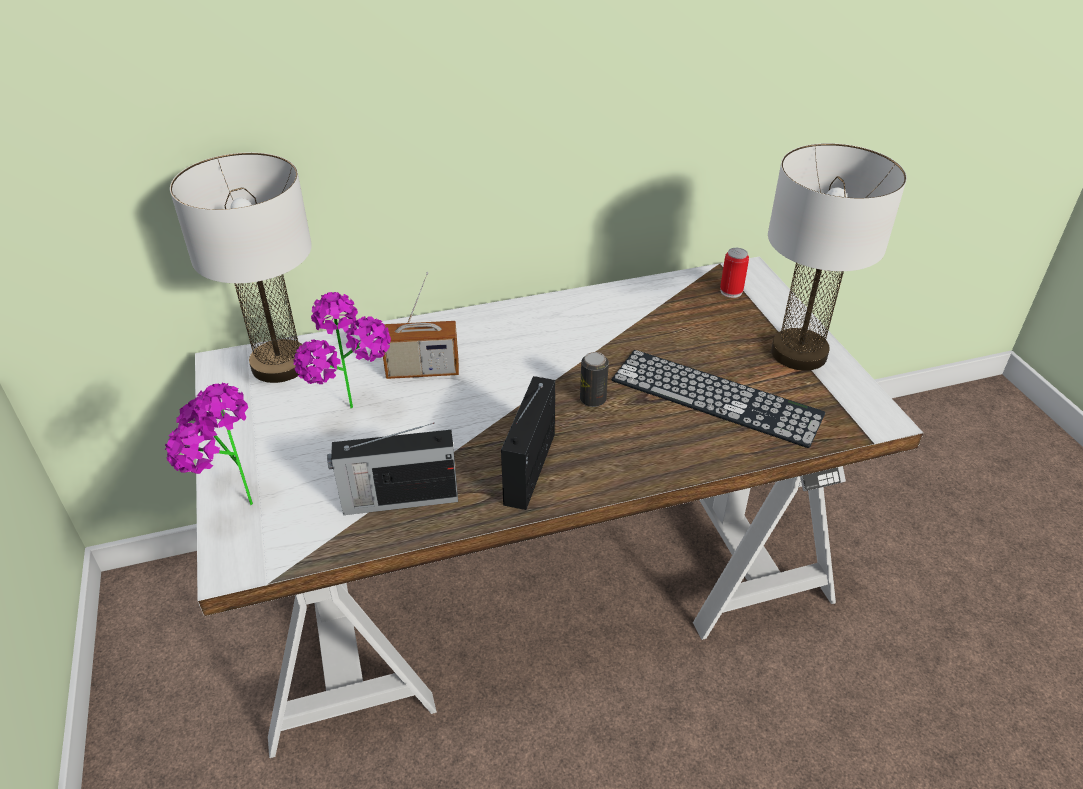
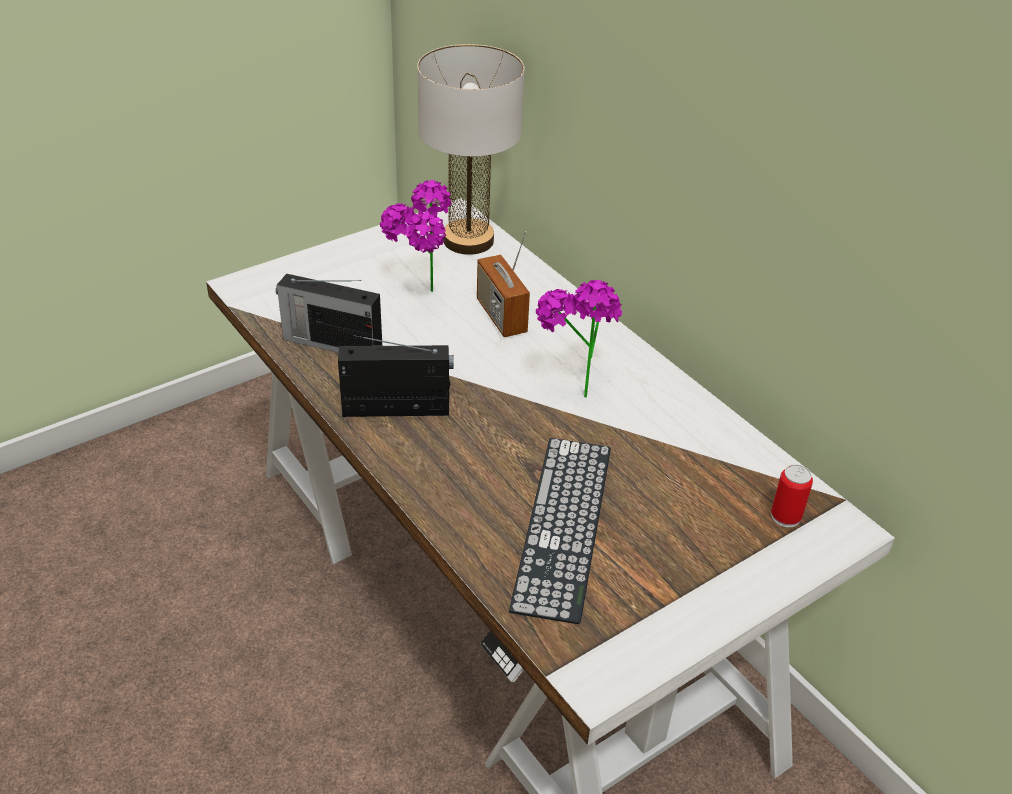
camera: 70 degrees right, 0 degrees up
(231, 508) = (295, 268): potted plant -> potted plant (574, 387)
(398, 499) = (331, 343): radio -> radio turned 45 degrees counterclockwise
(593, 399) = (513, 432): can -> none
(799, 353) = (689, 594): table lamp -> none

